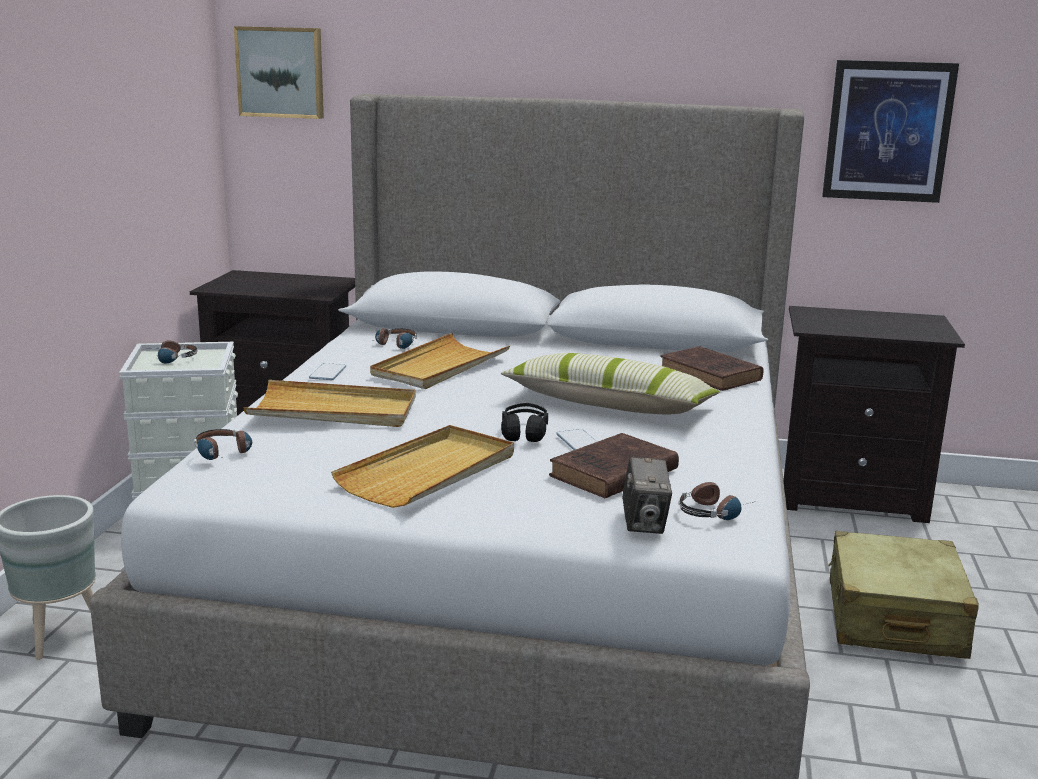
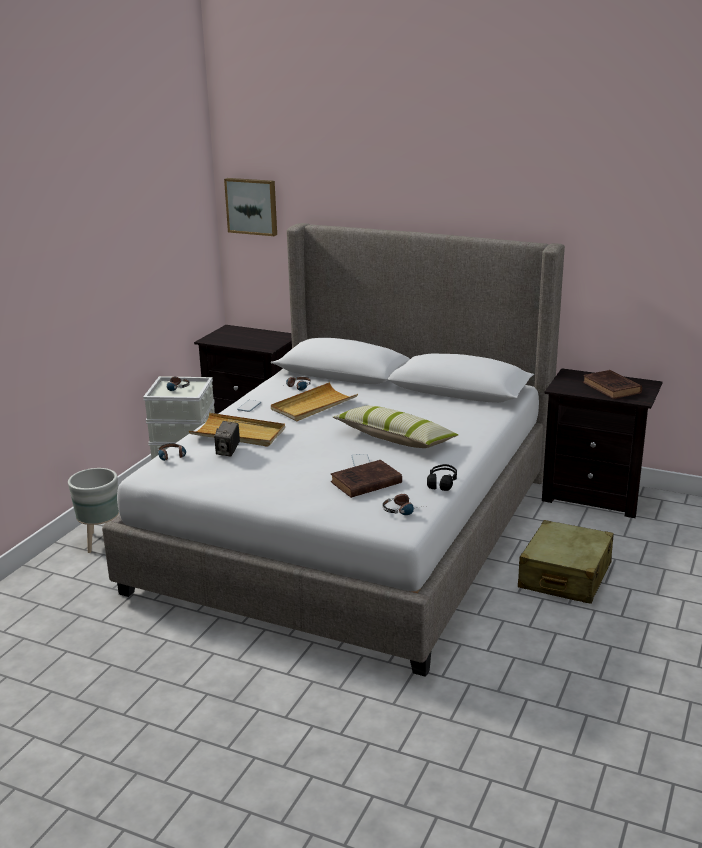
camera: 15 degrees right, 5 degrees up
(429, 472) = (270, 475): beige tray -> none
(524, 432) = (335, 454): black headphones -> black headphones (442, 483)
(644, 523) = (361, 513): camera -> camera (228, 451)
(712, 375) = (473, 420): brown book -> brown book (612, 388)
(888, 131) = (623, 259): picture -> none

